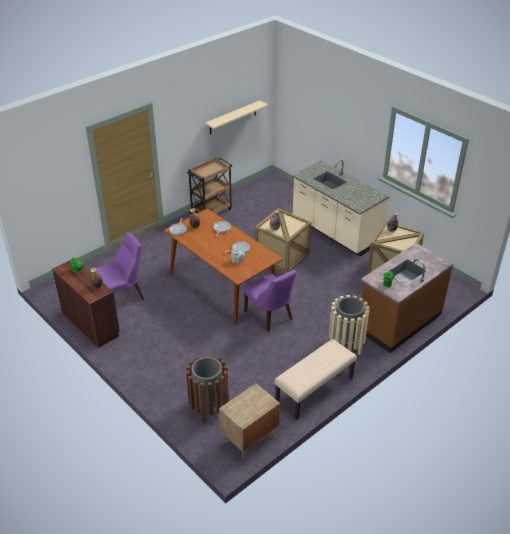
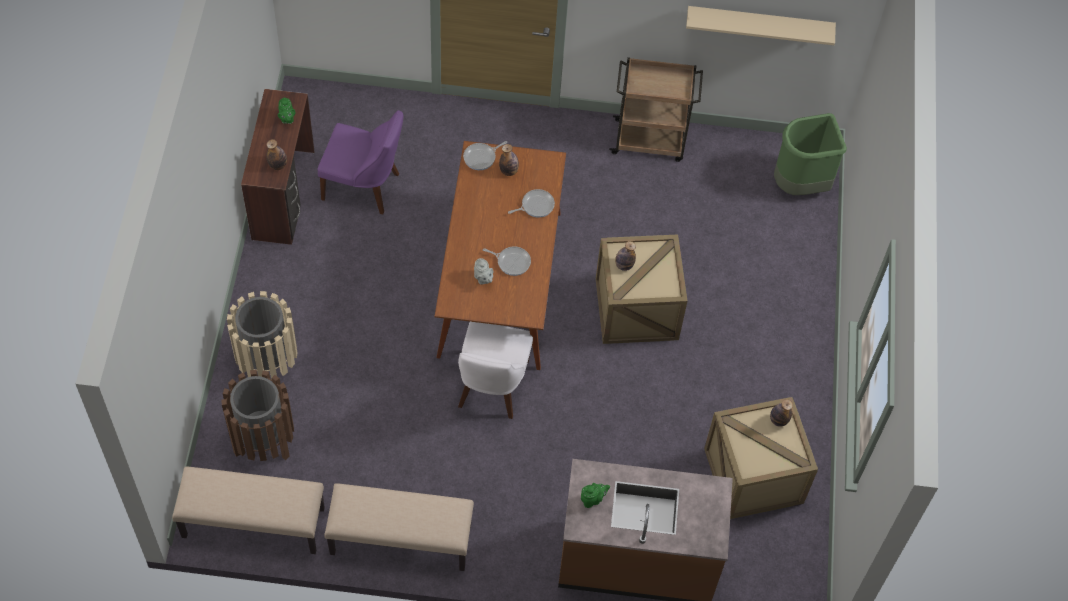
camera: 45 degrees right, 20 degrees up
(249, 439) = (252, 523): brown nightstand -> beige bench
(270, 316) = (491, 387): purple chair -> white chair
(279, 189) = (800, 185): none -> green trash can
(335, 231) = (770, 336): beige counter -> none
(346, 345) = (522, 521): beige trash can -> beige trash can (267, 362)

